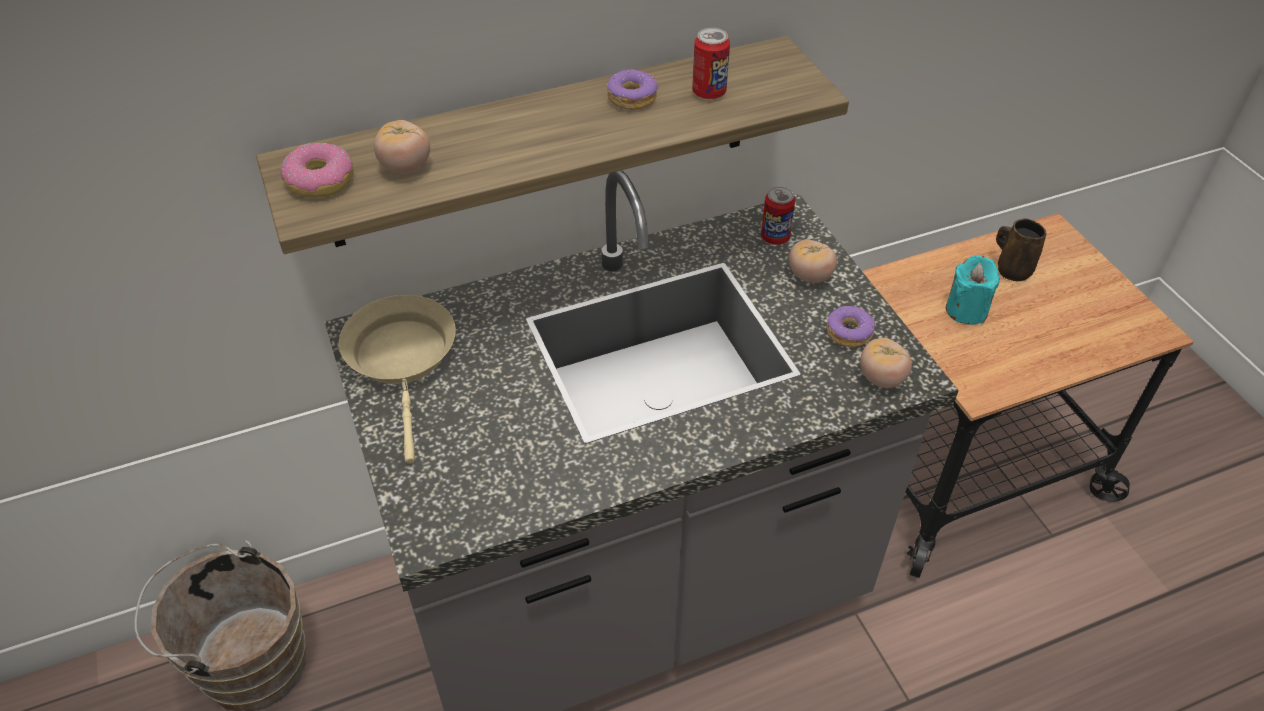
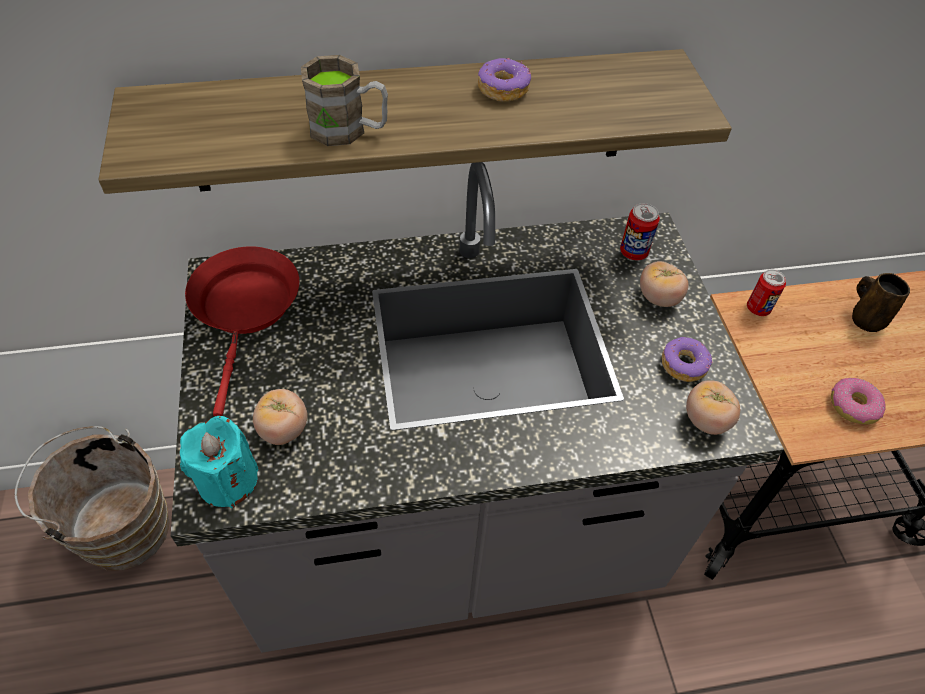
camera: 10 degrees right, 5 degrees up
(320, 181) = (163, 124): donut -> donut (853, 406)
(403, 361) = (246, 311): beige frying pan -> red frying pan
(406, 167) = (251, 124): tomato -> tomato (283, 429)
(501, 158) = (349, 130): none -> brown mug
(709, 93) = (584, 96): can -> can (758, 308)
(966, 310) = (811, 351): turquoise candle -> turquoise candle (228, 480)

